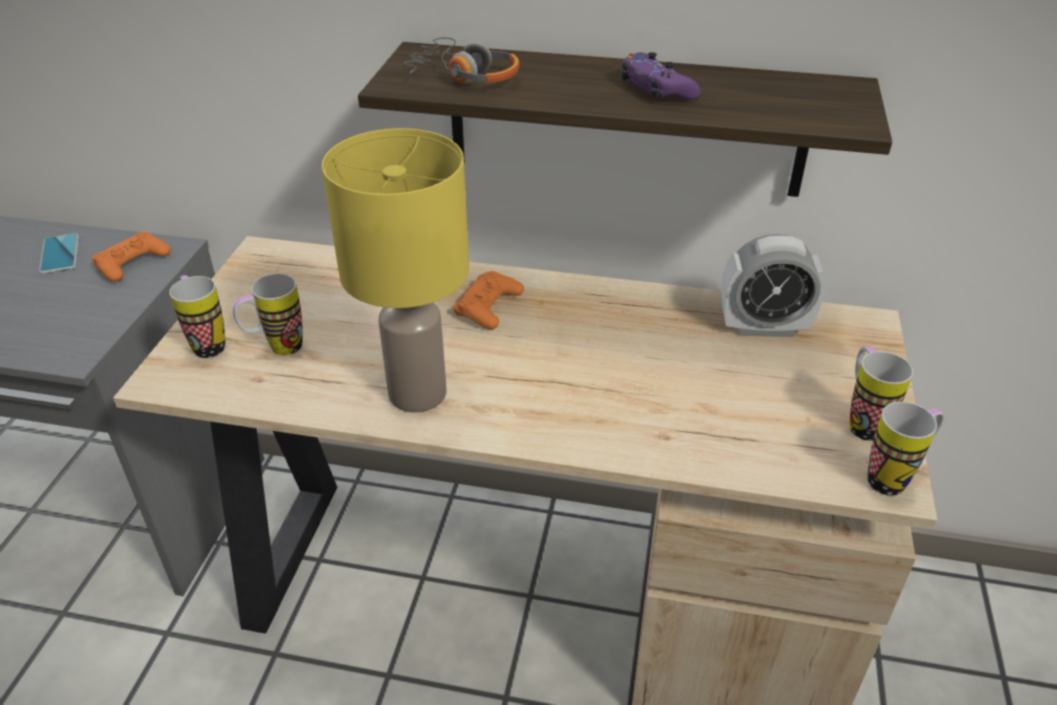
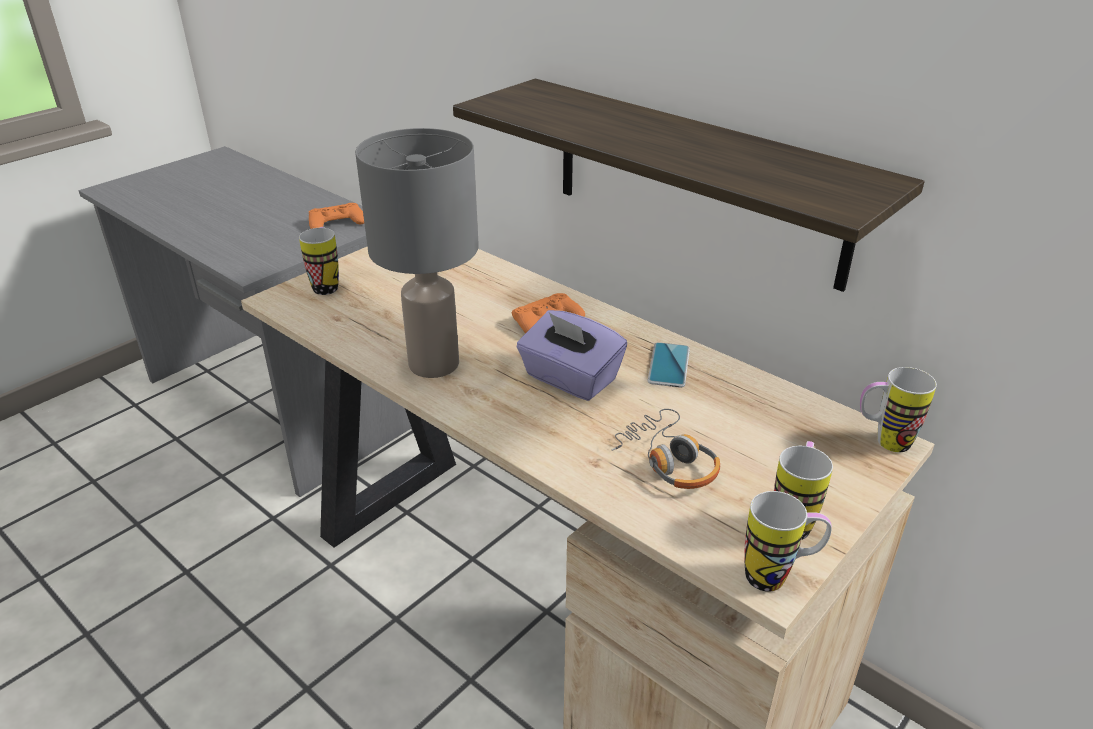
camera: 30 degrees right, 5 degrees down
(60, 254) = (299, 206): phone -> phone (669, 365)
(276, 349) = (367, 303): mug -> mug (882, 442)
(418, 394) = (433, 365): yellow table lamp -> grey table lamp
(464, 75) = (547, 107): headphones -> headphones (669, 460)
(566, 360) = (570, 379): none -> purple tissue box
(657, 88) = (691, 146): purple game controller -> none
(763, 327) = (774, 412): alarm clock -> none

